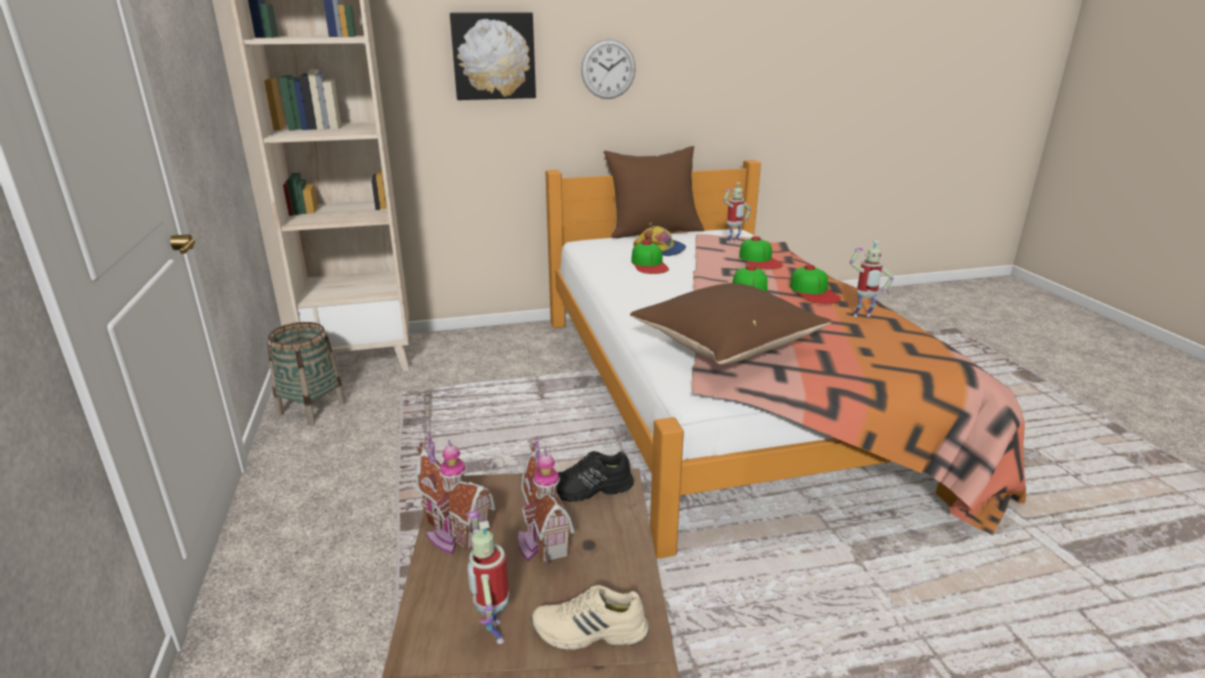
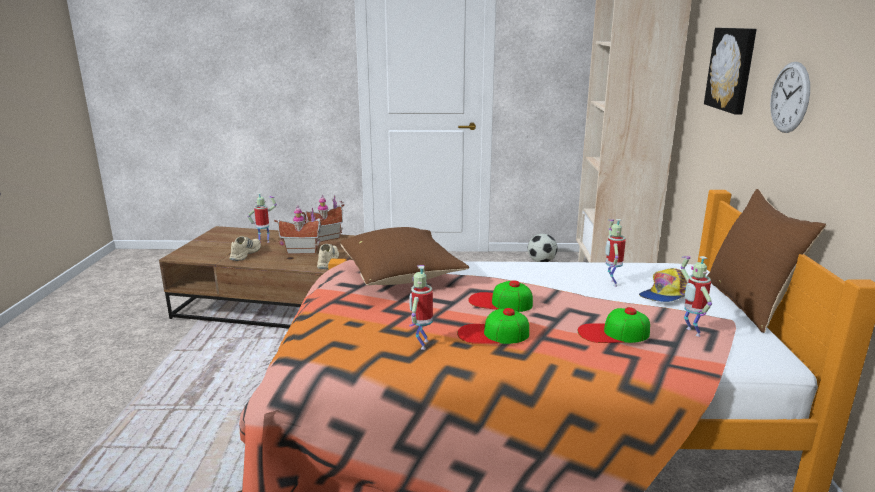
camera: 105 degrees right, 5 degrees down
(311, 408) = (541, 261): basket -> football
(589, 489) = (327, 261): black shoe -> beige shoe
(649, 264) = (611, 283): cap -> toy robot

